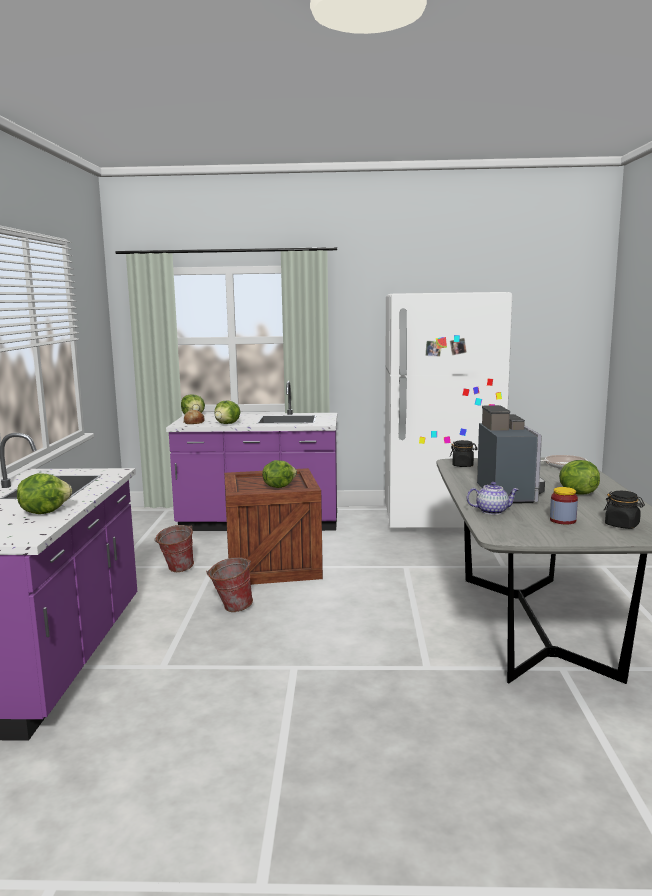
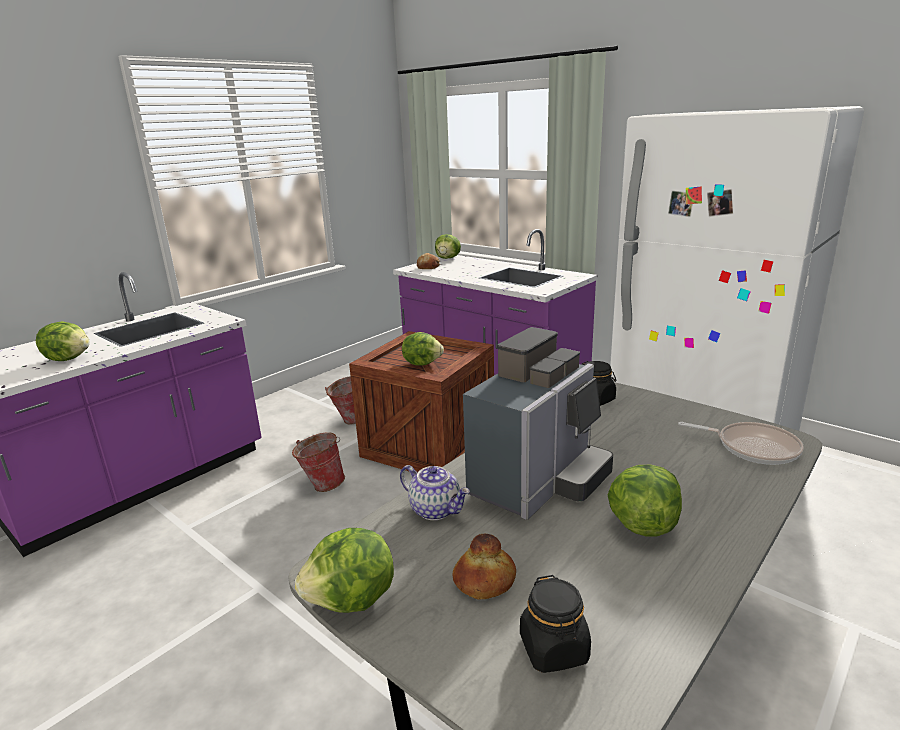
camera: 40 degrees right, 10 degrees up
(227, 424) = (450, 274): lettuce -> lettuce (352, 601)
(562, 520) = (485, 581): jar -> bread

